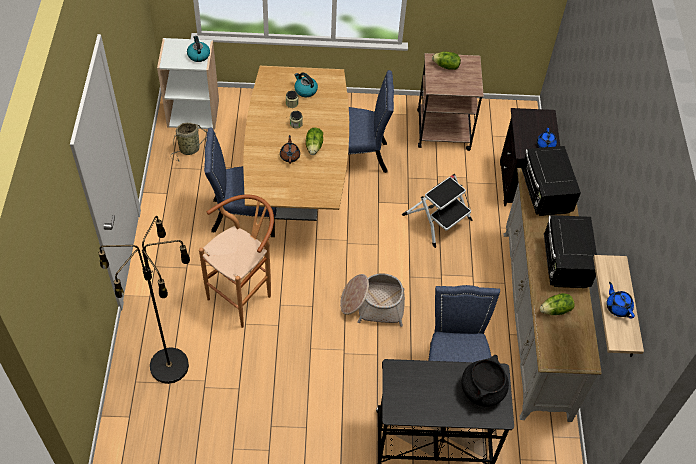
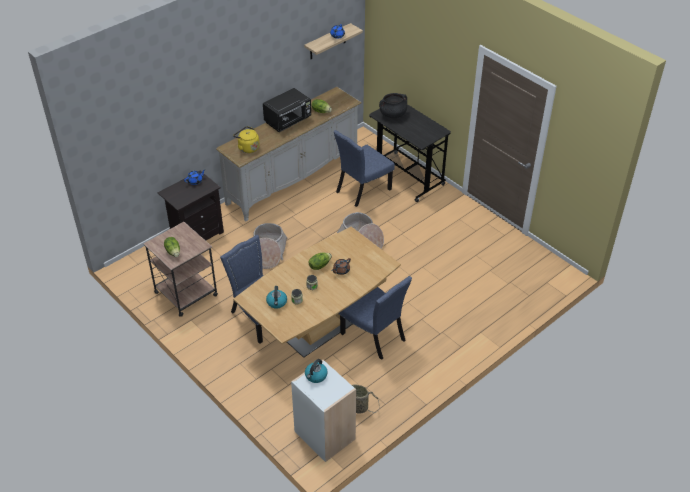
camera: 130 degrees left, 10 degrees down
(169, 367) = (503, 289): floor lamp -> none
(244, 295) = (424, 293): brown stool -> none
(437, 219) = (268, 252): step ladder -> basket
(545, 194) = (247, 148): black microwave -> yellow kettle

